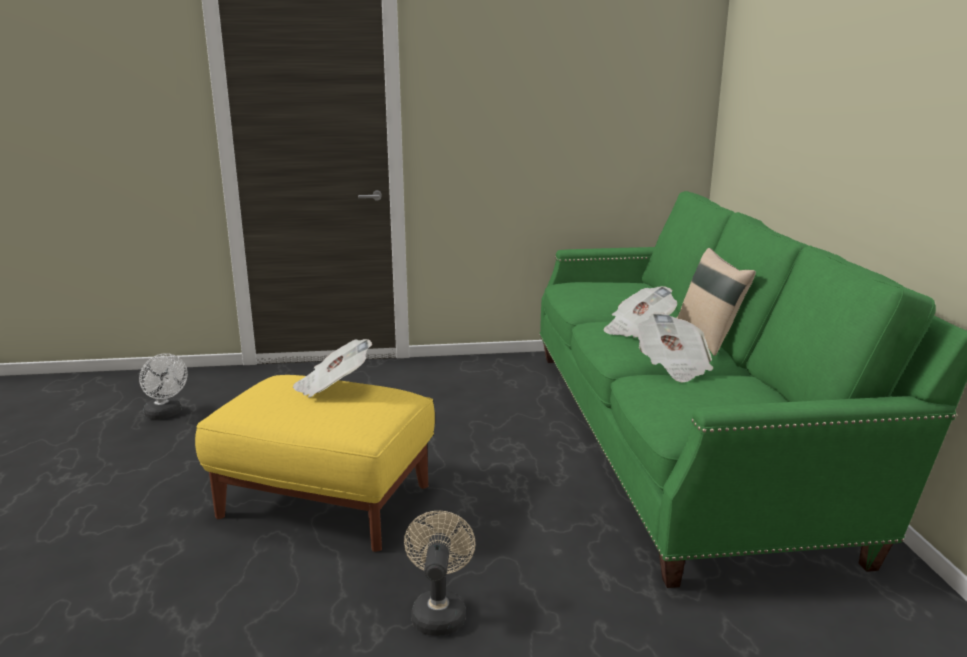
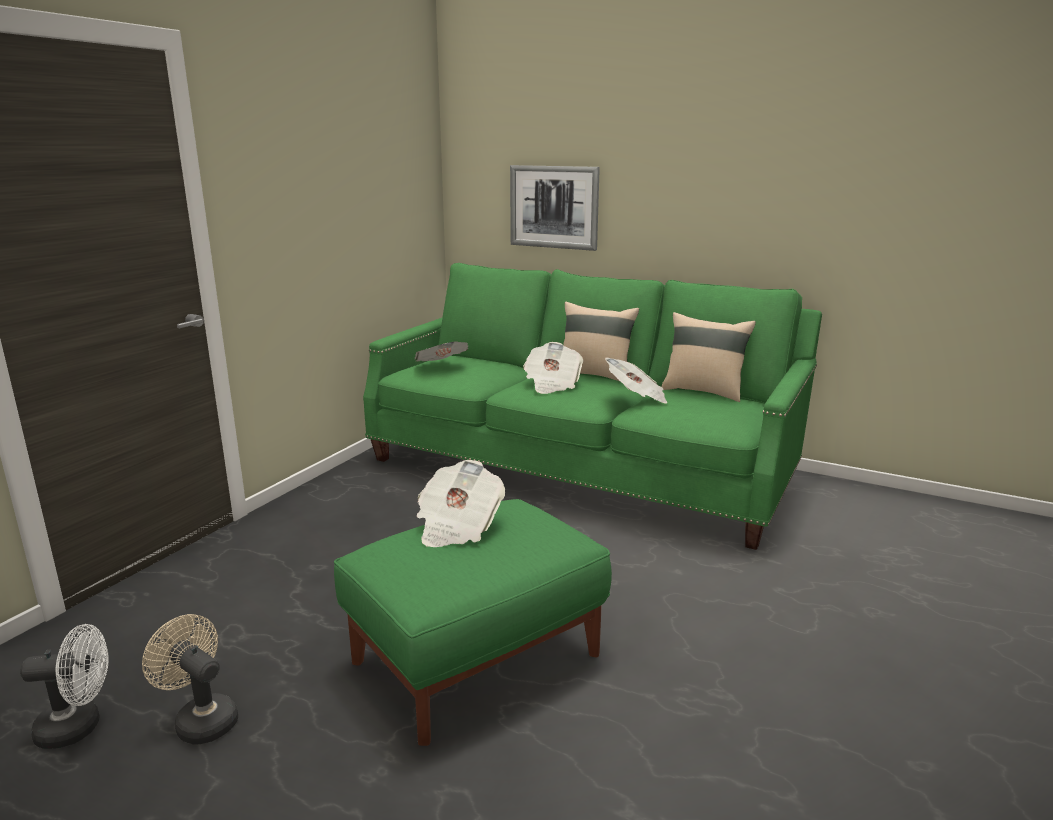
camera: 55 degrees left, 0 degrees up
(325, 501) = (478, 657): yellow ottoman -> green ottoman
(439, 611) = (713, 651): beige fan -> beige fan (201, 719)
(600, 288) = (441, 367): none -> newspaper
(769, 392) = (703, 391): none -> beige pillow
(778, 141) = (554, 207): none -> picture

